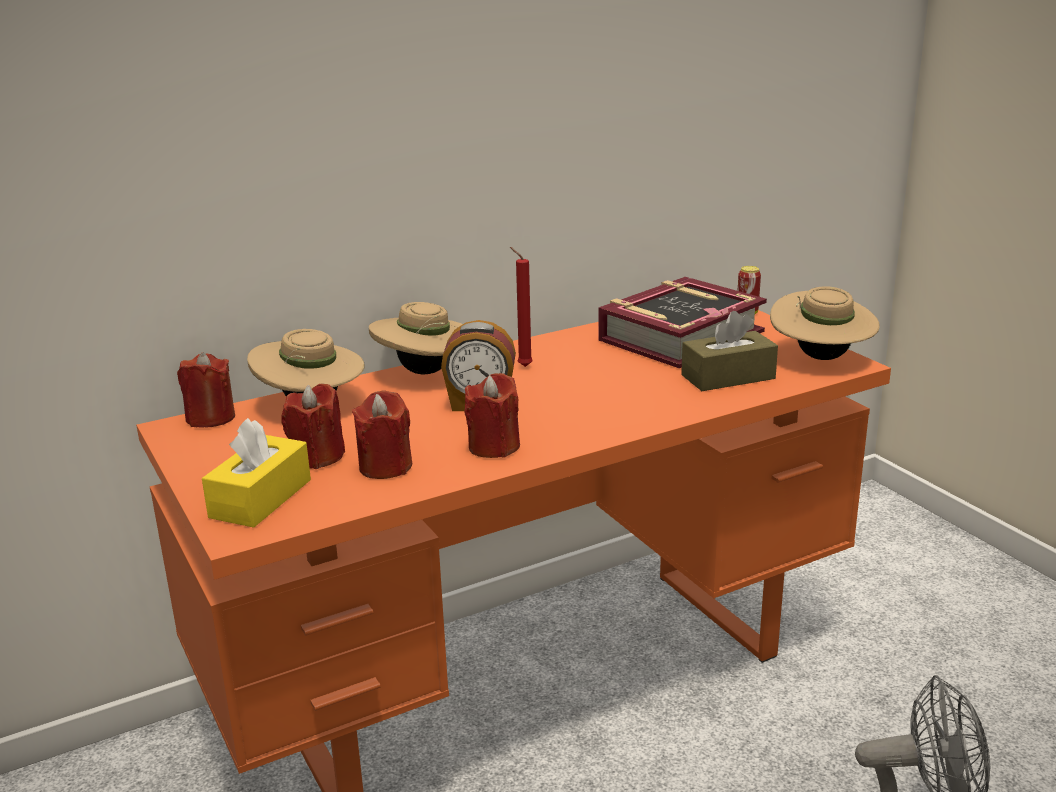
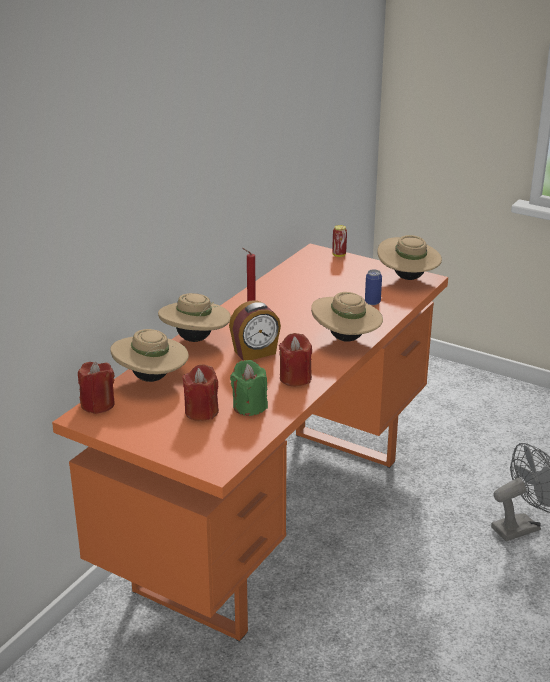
camera: 30 degrees left, 5 degrees up
(261, 498) = (202, 445): yellow tissue box -> none
(385, 467) = (249, 406): red candle -> green candle
(630, 414) = (346, 339): none -> beige hat
(680, 336) = (318, 280): book -> none
(728, 377) = (372, 302): brown tissue box -> can

